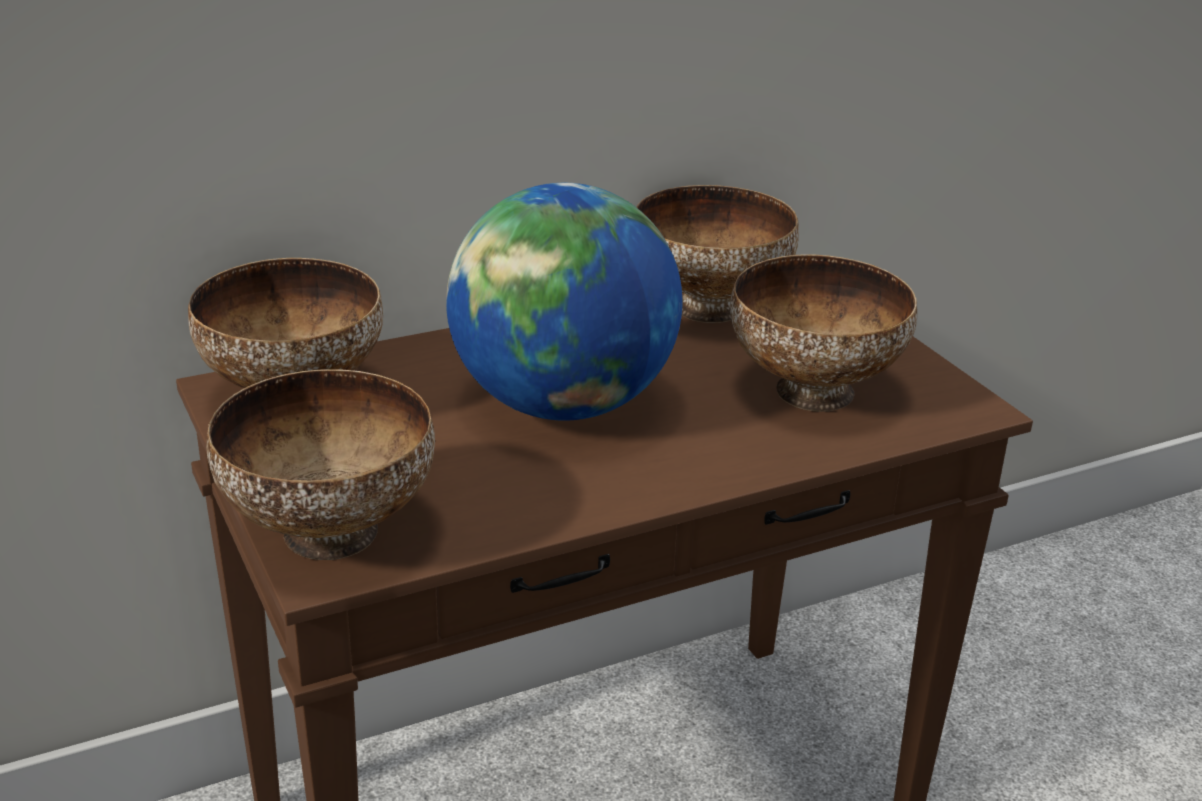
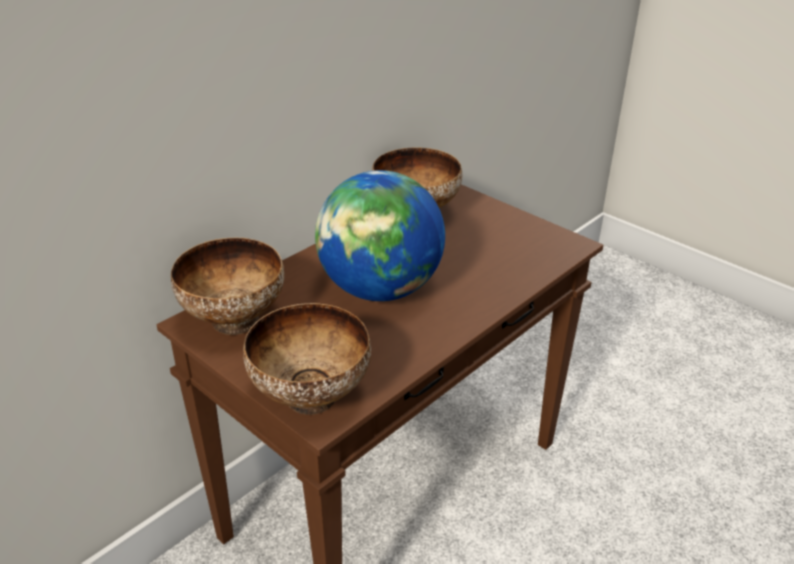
camera: 20 degrees left, 5 degrees up
(812, 390) = (496, 252): bowl -> none

